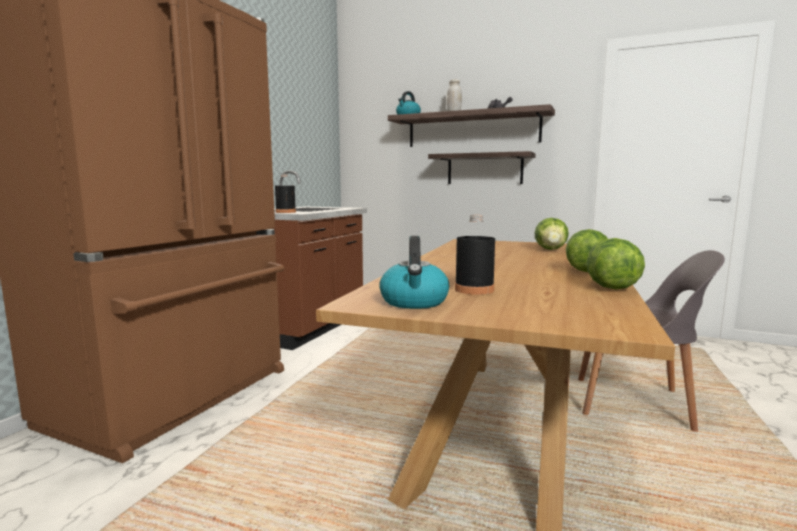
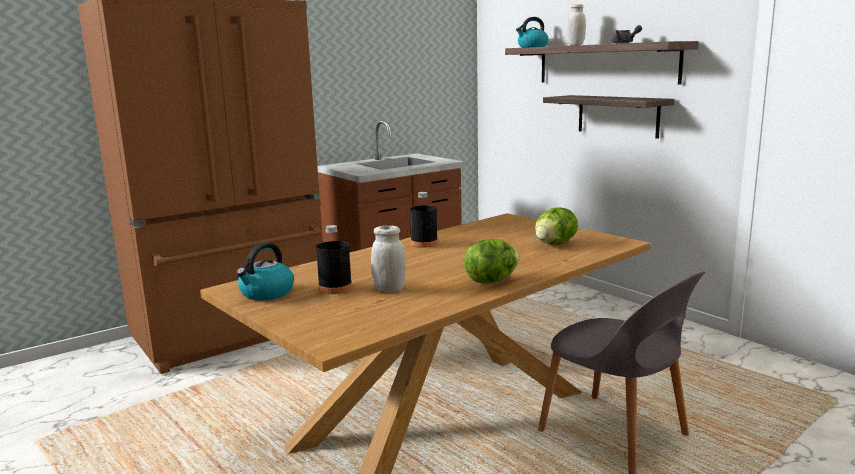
camera: 30 degrees right, 5 degrees up
(285, 212) = (356, 170): black bottle -> black bottle (424, 243)
(527, 284) = (389, 289): none -> white jar
(610, 287) = (448, 304): lettuce -> none

